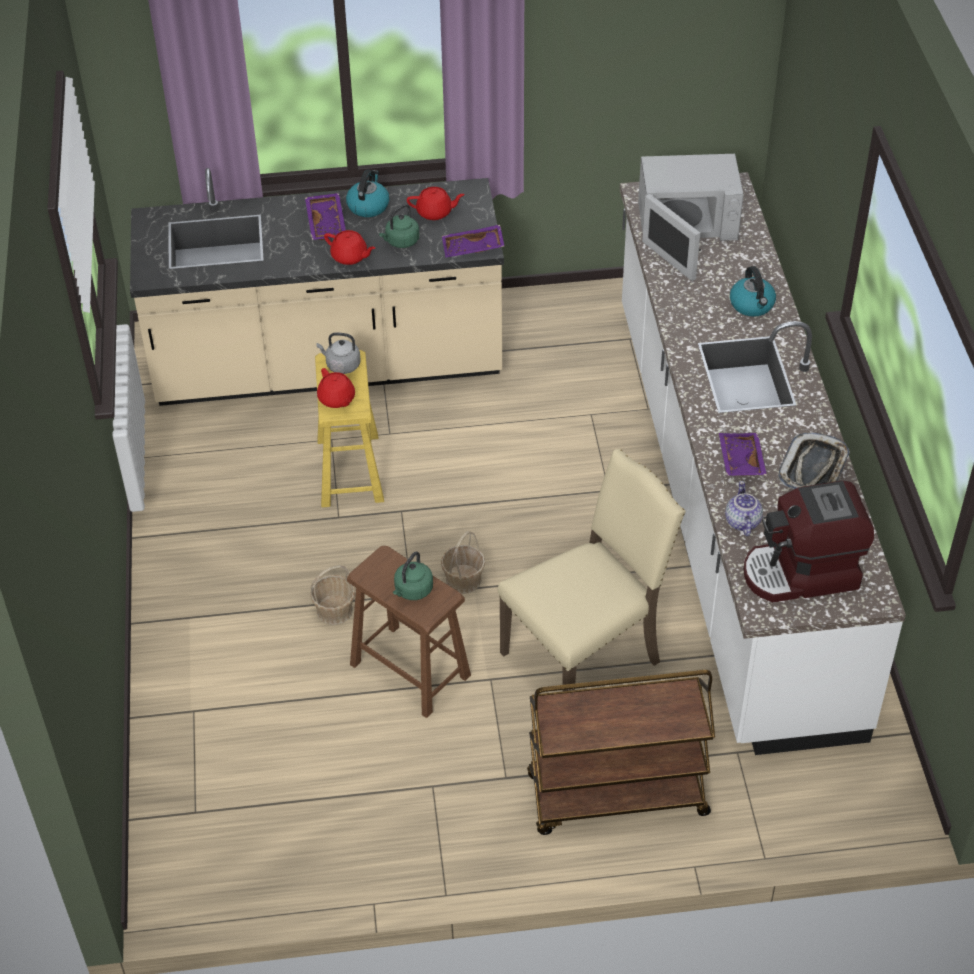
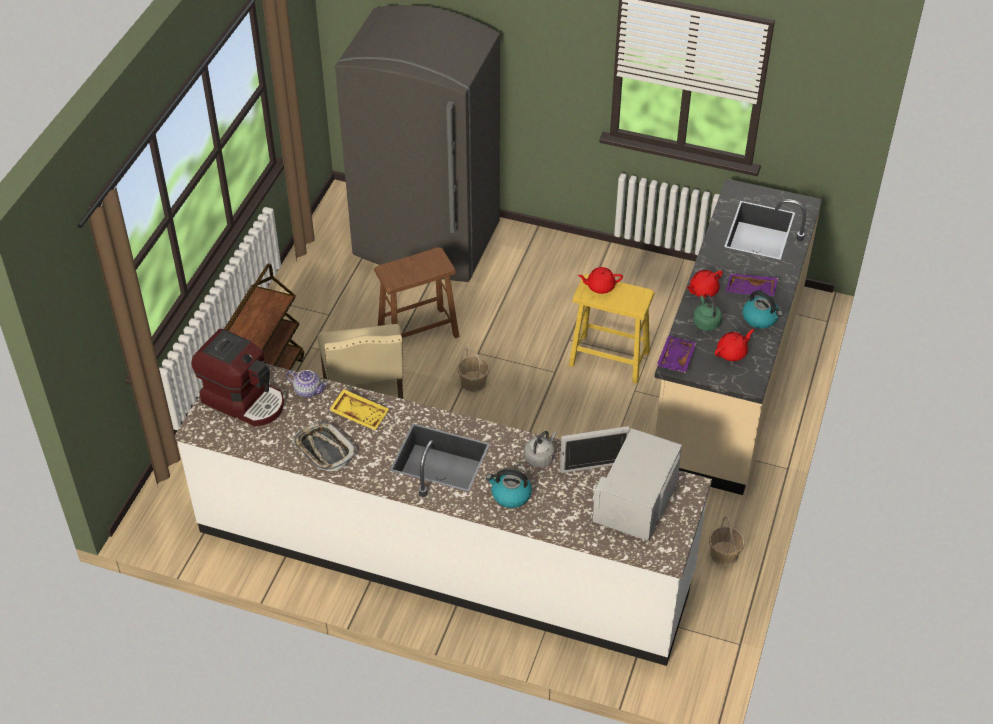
camera: 115 degrees right, 0 degrees up
(222, 737) = (426, 241): none -> grey fridge
(335, 610) = (489, 314): basket -> basket (724, 554)
(341, 365) = (633, 298): grey kettle -> grey kettle (540, 457)
(412, 591) = (407, 269): green kettle -> none
(435, 212) = (732, 353): red teapot -> red teapot turned 150 degrees counterclockwise
(739, 461) = (360, 413): purple tray -> yellow tray
(802, 574) = (244, 400): coffee machine -> coffee machine turned 105 degrees clockwise

